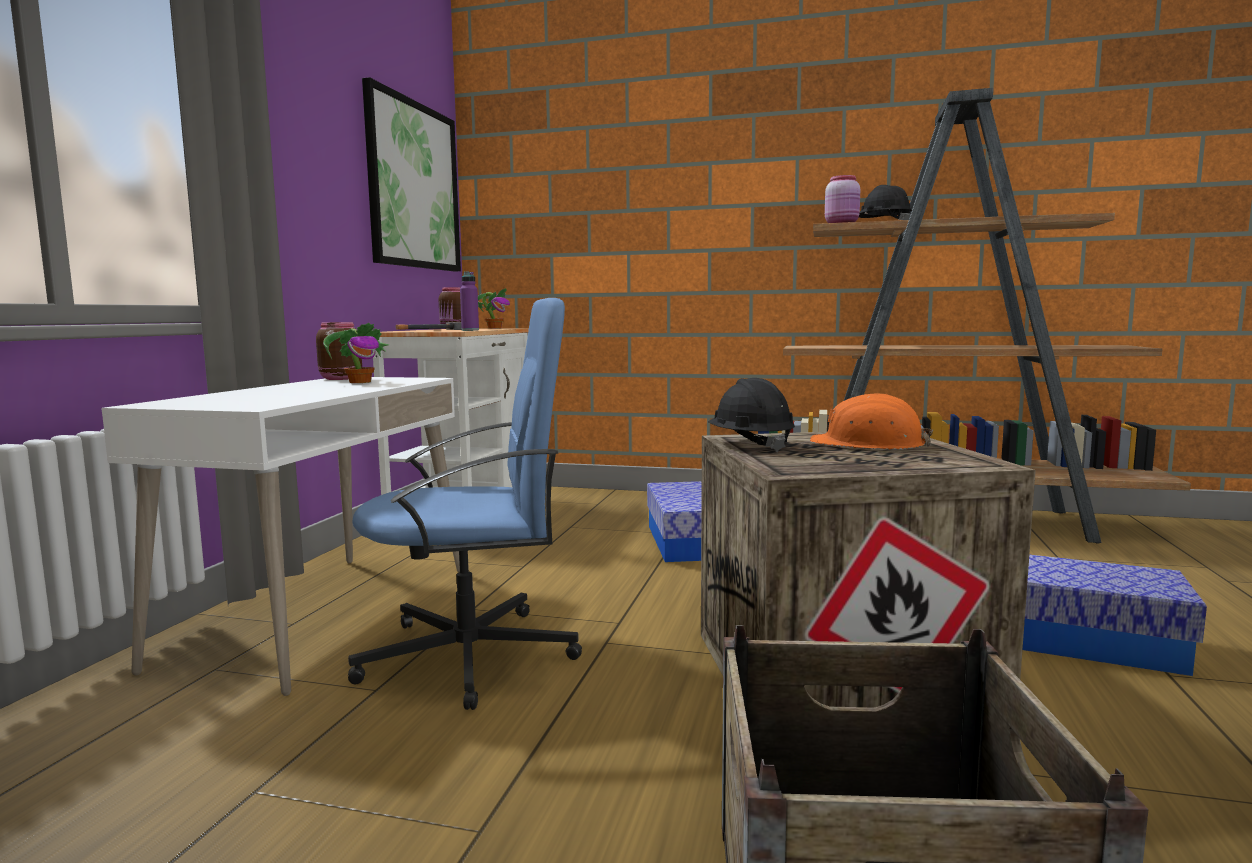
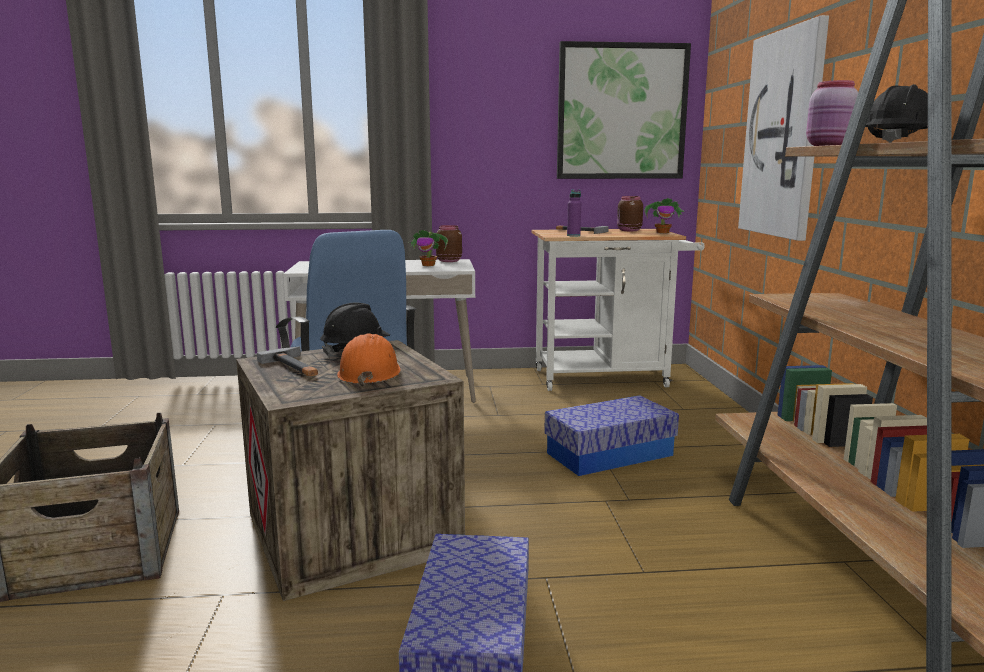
camera: 70 degrees right, 5 degrees up
(644, 224) = (783, 134): none -> picture
(832, 461) = (296, 367): none -> hammer

